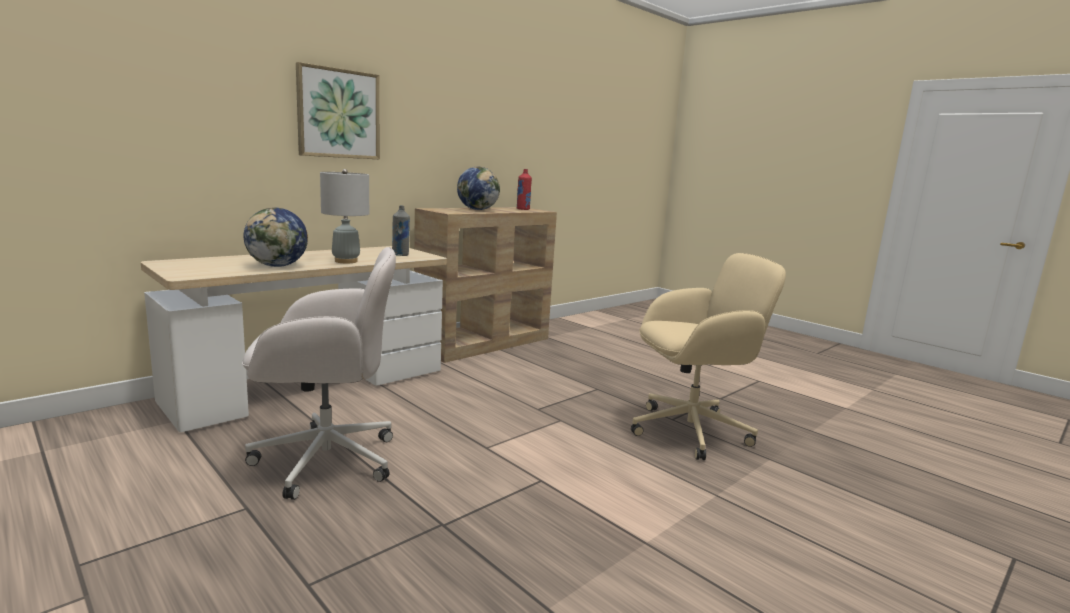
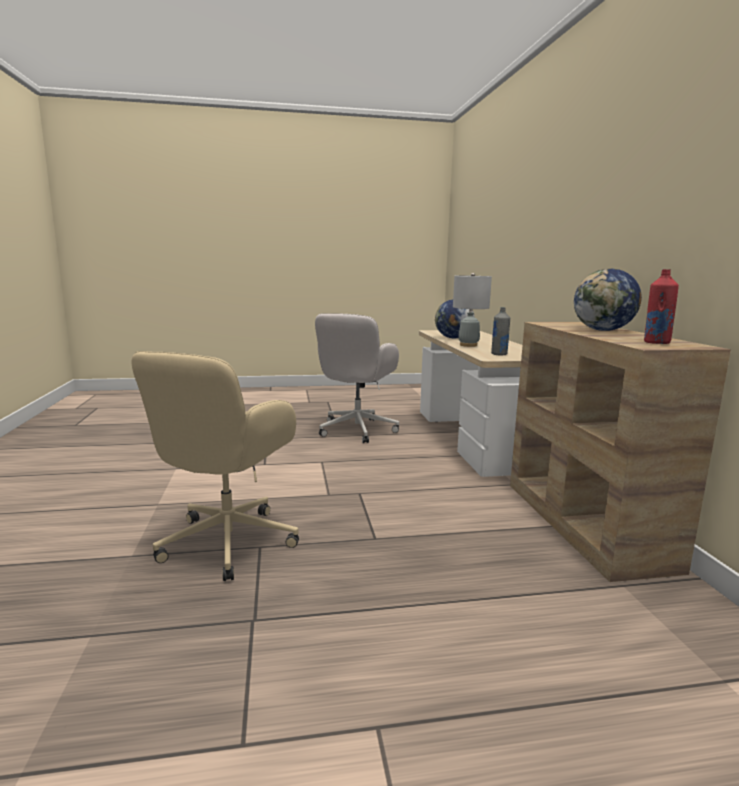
camera: 125 degrees right, 0 degrees up
(338, 114) = (555, 226): picture -> none

